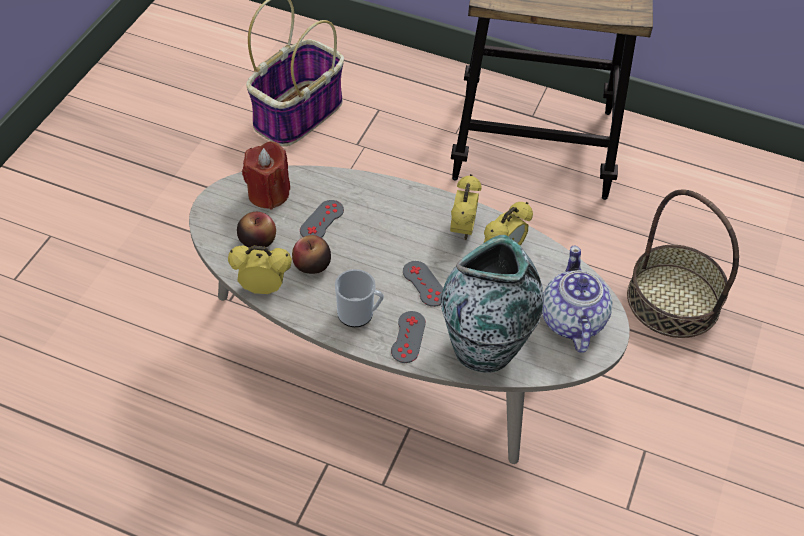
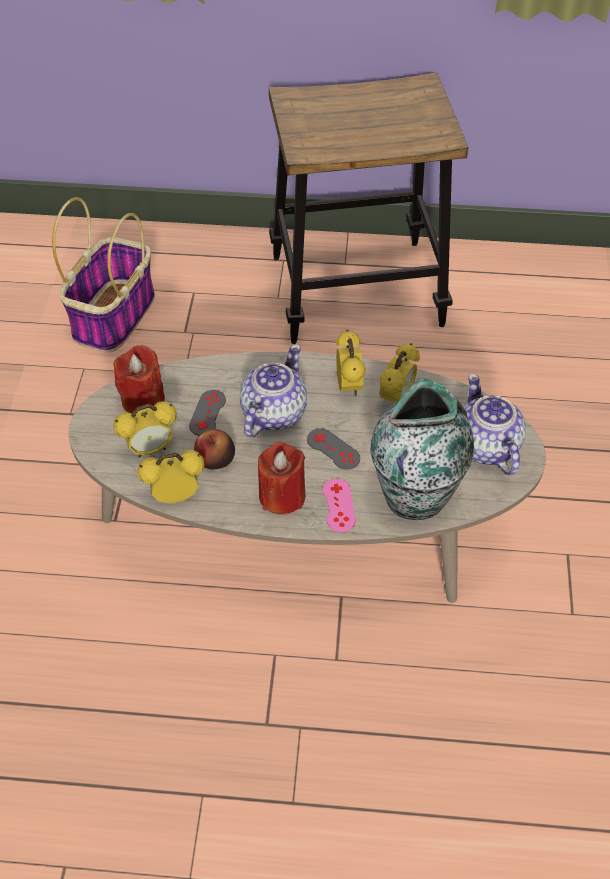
camera: 15 degrees left, 0 degrees up
(257, 240) = (150, 449): apple -> alarm clock
(359, 314) = (282, 496): mug -> red candle
(381, 236) = (272, 413): none -> teapot
(408, 337) = (338, 505): grey game controller -> pink game controller
(673, 300) = (540, 406): basket -> none

